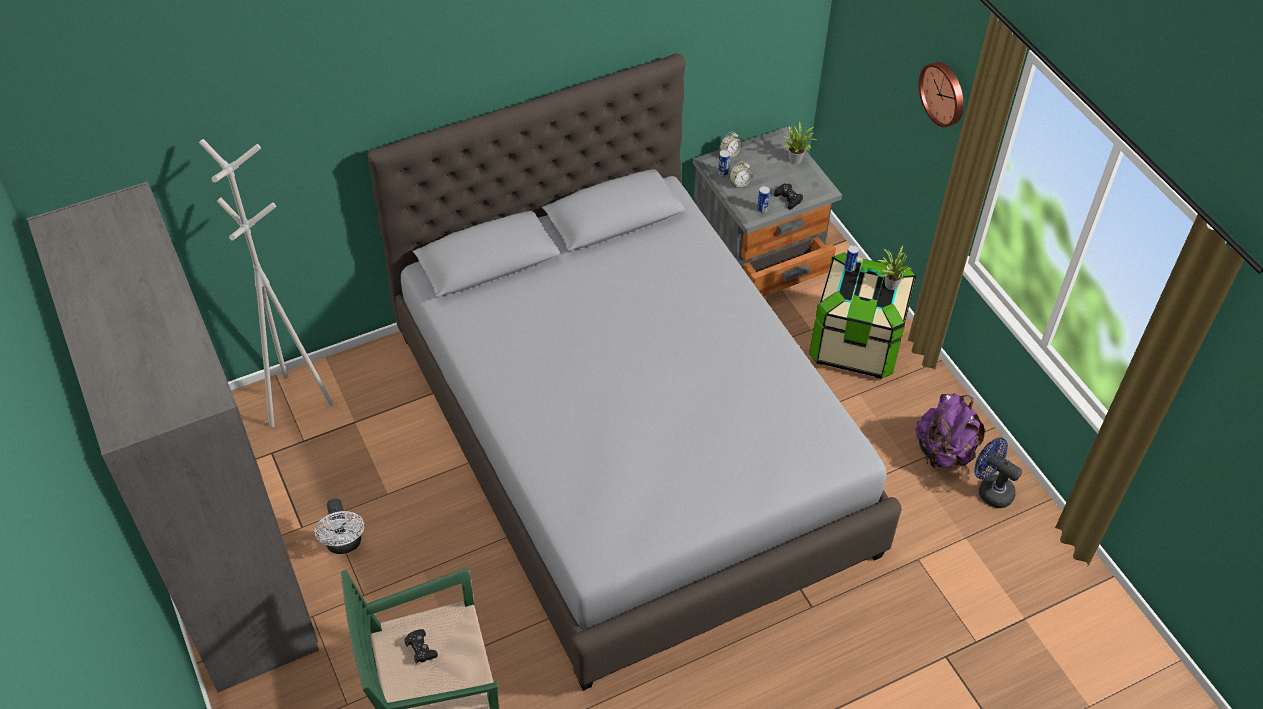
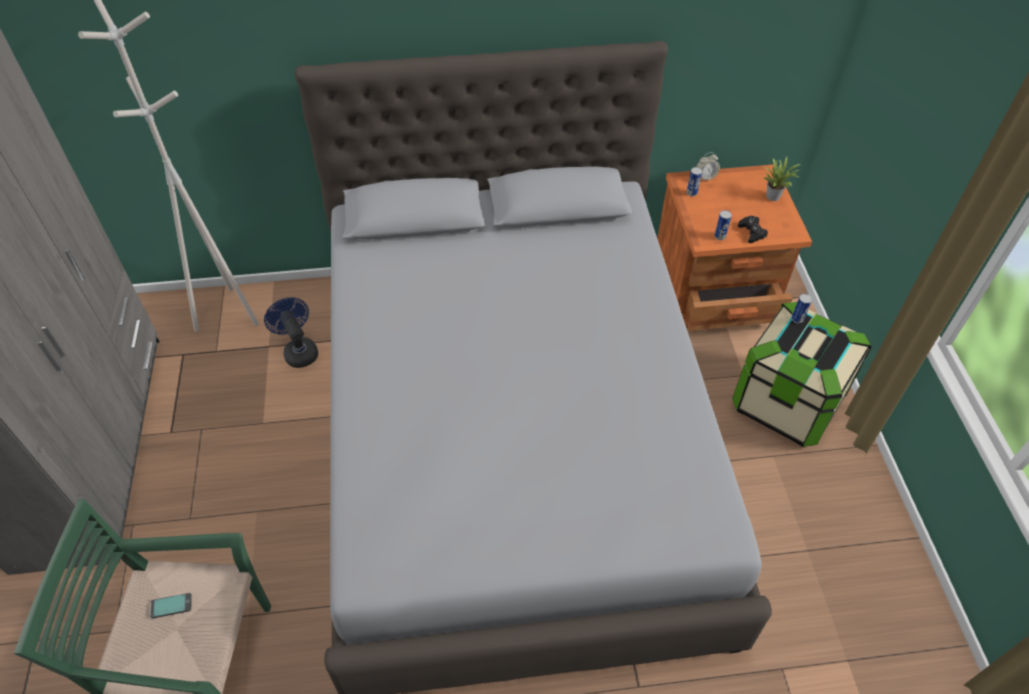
camera: 20 degrees right, 0 degrees up
(344, 544) = (199, 461): white fan -> none
(421, 649) = (171, 605): black game controller -> phone
(739, 183) = (705, 206): alarm clock -> none
(763, 255) = (718, 290): grey nightstand -> orange nightstand
(889, 284) = (837, 347): potted plant -> none
(943, 452) = (850, 548): purple backpack -> none
(944, 93) = (962, 130): wall clock -> none
(990, 490) = (894, 611): blue fan -> blue fan (299, 351)

